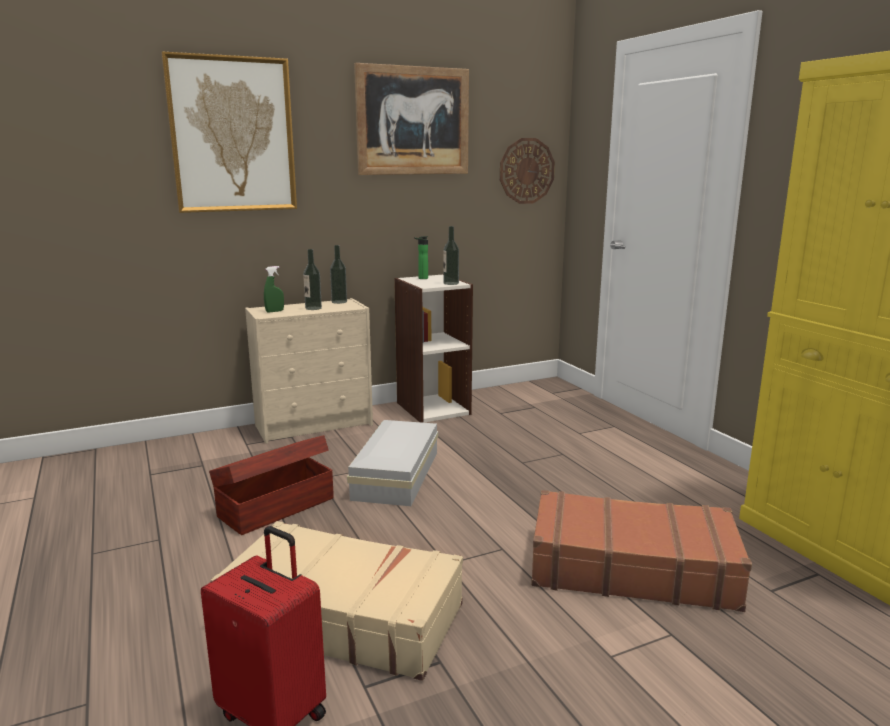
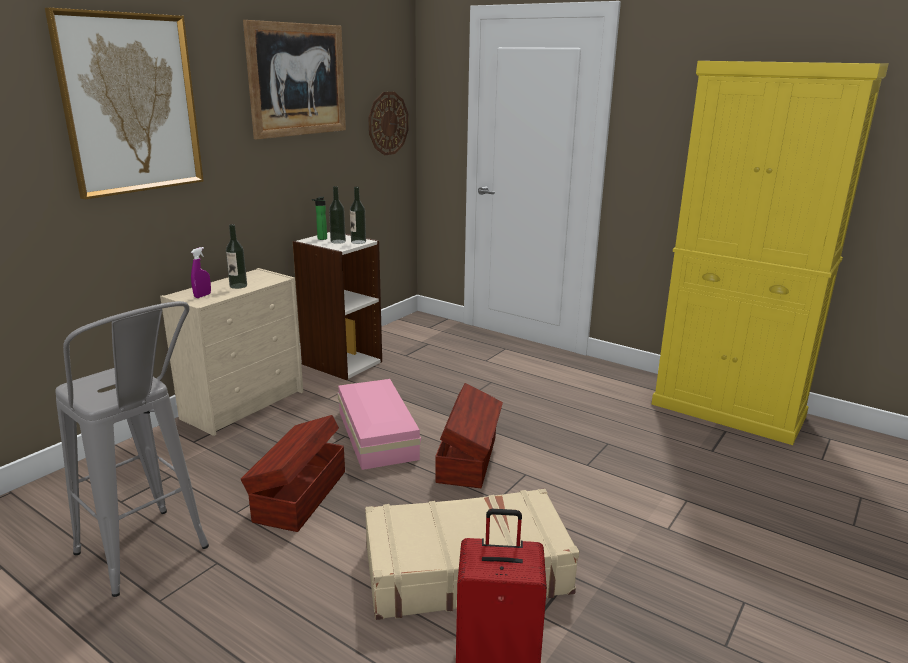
camera: 30 degrees left, 5 degrees up
(121, 522) = (151, 559): none -> grey stool
(274, 311) = (202, 296): green spray bottle -> purple spray bottle
(339, 302) = (252, 274): bottle -> bottle (338, 241)
(398, 474) = (378, 433): white storage box -> pink storage box
(459, 518) = (469, 458): none -> brown storage box
(631, 568) = (622, 461): brown suitcase -> none

